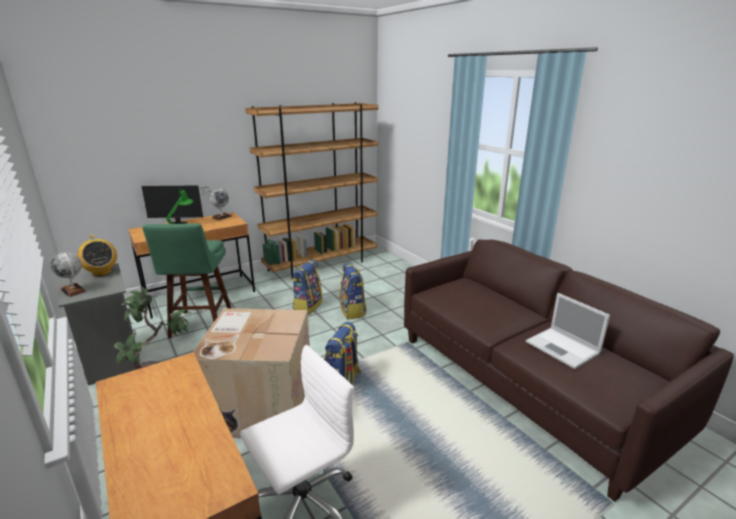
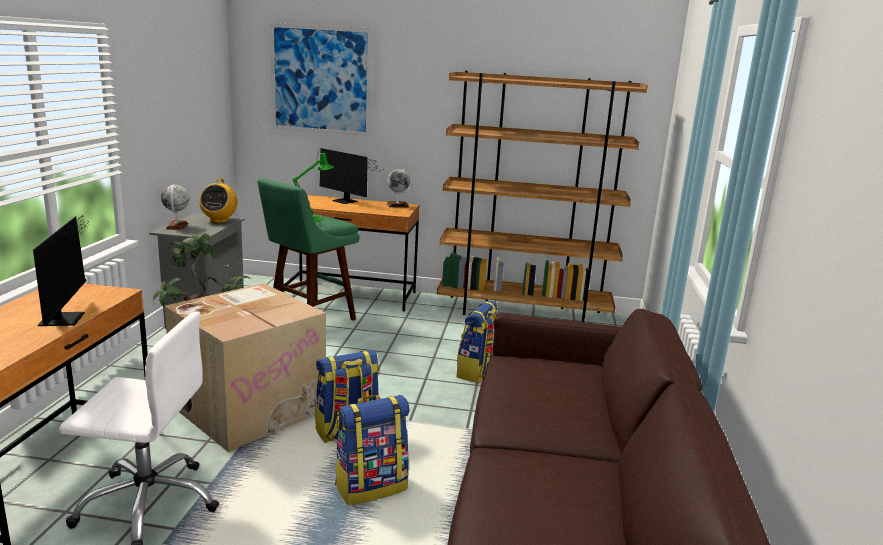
camera: 40 degrees right, 5 degrees down
(127, 127) = (321, 80): none -> picture
(189, 404) = (65, 317): none -> monitor
(307, 306) = (435, 346): backpack -> backpack (371, 486)
(563, 348) = (547, 488): laptop -> none

